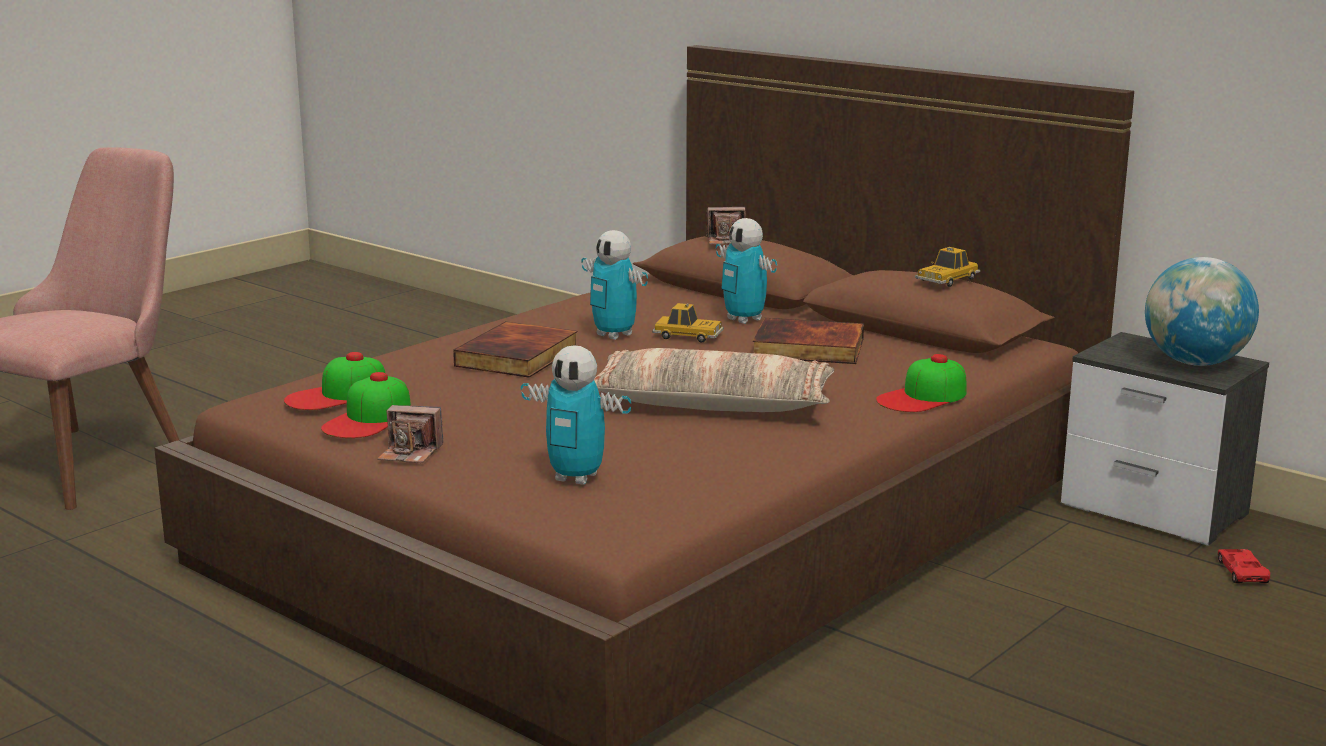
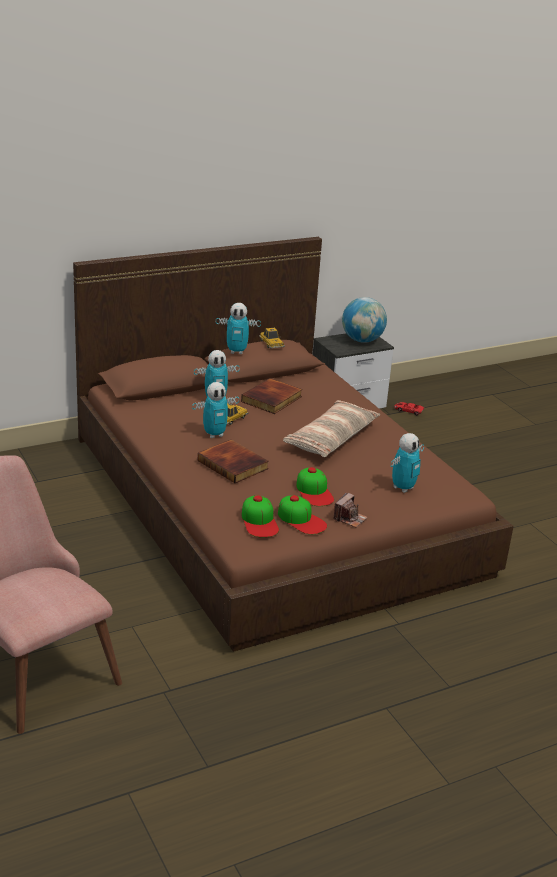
camera: 70 degrees left, 10 degrees up
(726, 241) = (154, 365): camera -> none
(871, 269) = (236, 351): none -> toy robot
(923, 397) = (353, 397): cap -> cap (314, 491)

